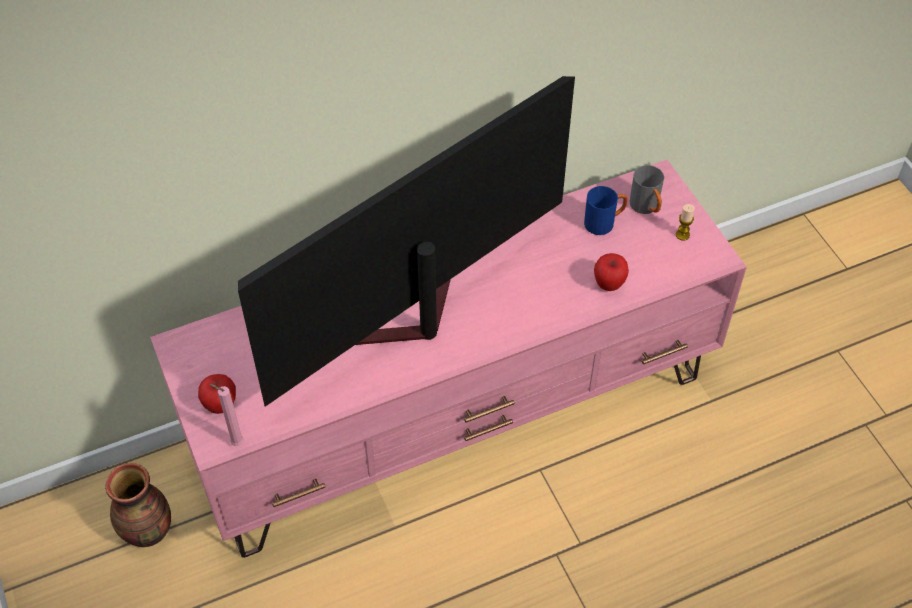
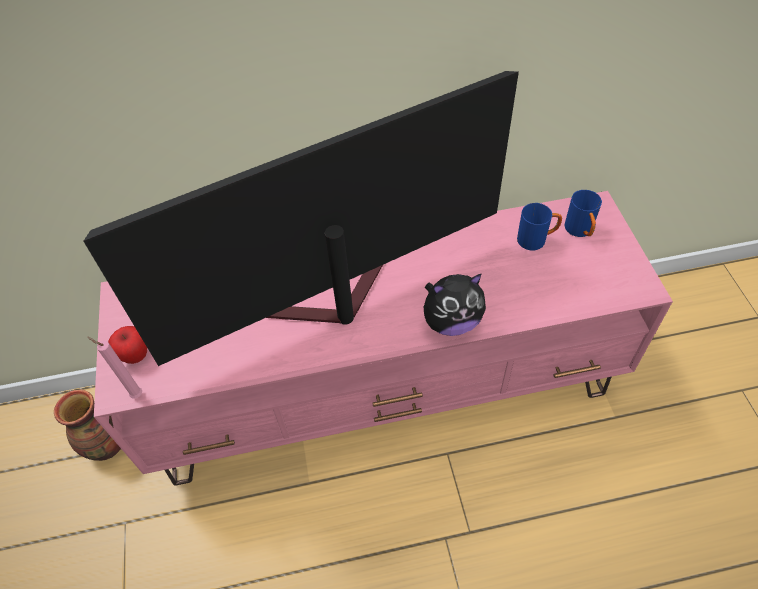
camera: 15 degrees right, 0 degrees up
(536, 320) = (451, 321): none -> plush toy
(609, 284) = (529, 298): apple -> none
(646, 208) = (580, 231): grey mug -> blue mug
(682, 235) = (611, 261): candle -> none

